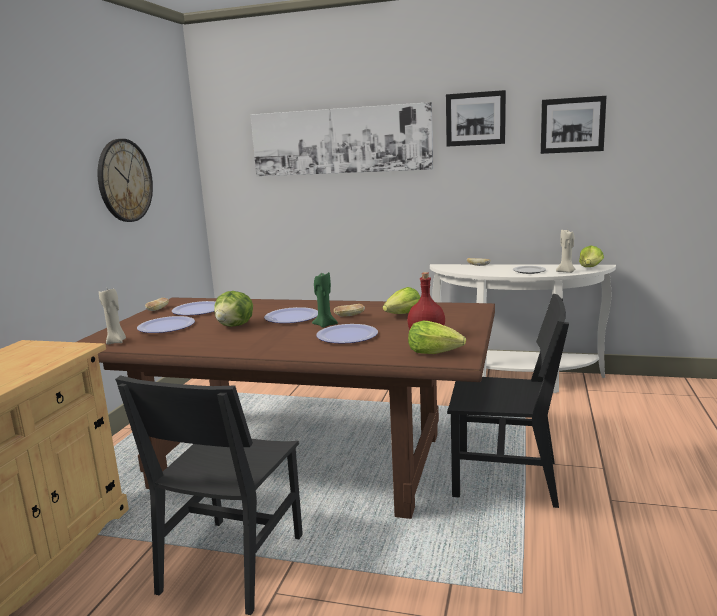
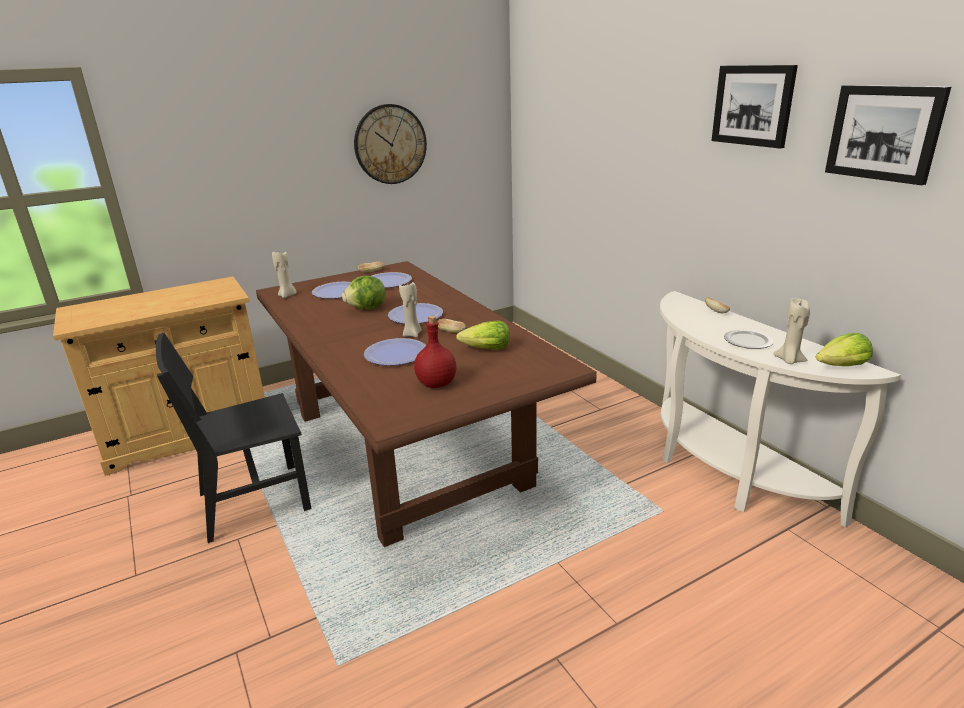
camera: 45 degrees right, 10 degrees up
(325, 325) = (412, 334): green candle -> beige candle
(340, 141) = (613, 116): picture -> none
(434, 352) = (396, 405): lettuce -> none
(505, 479) = (509, 566): black chair -> none

